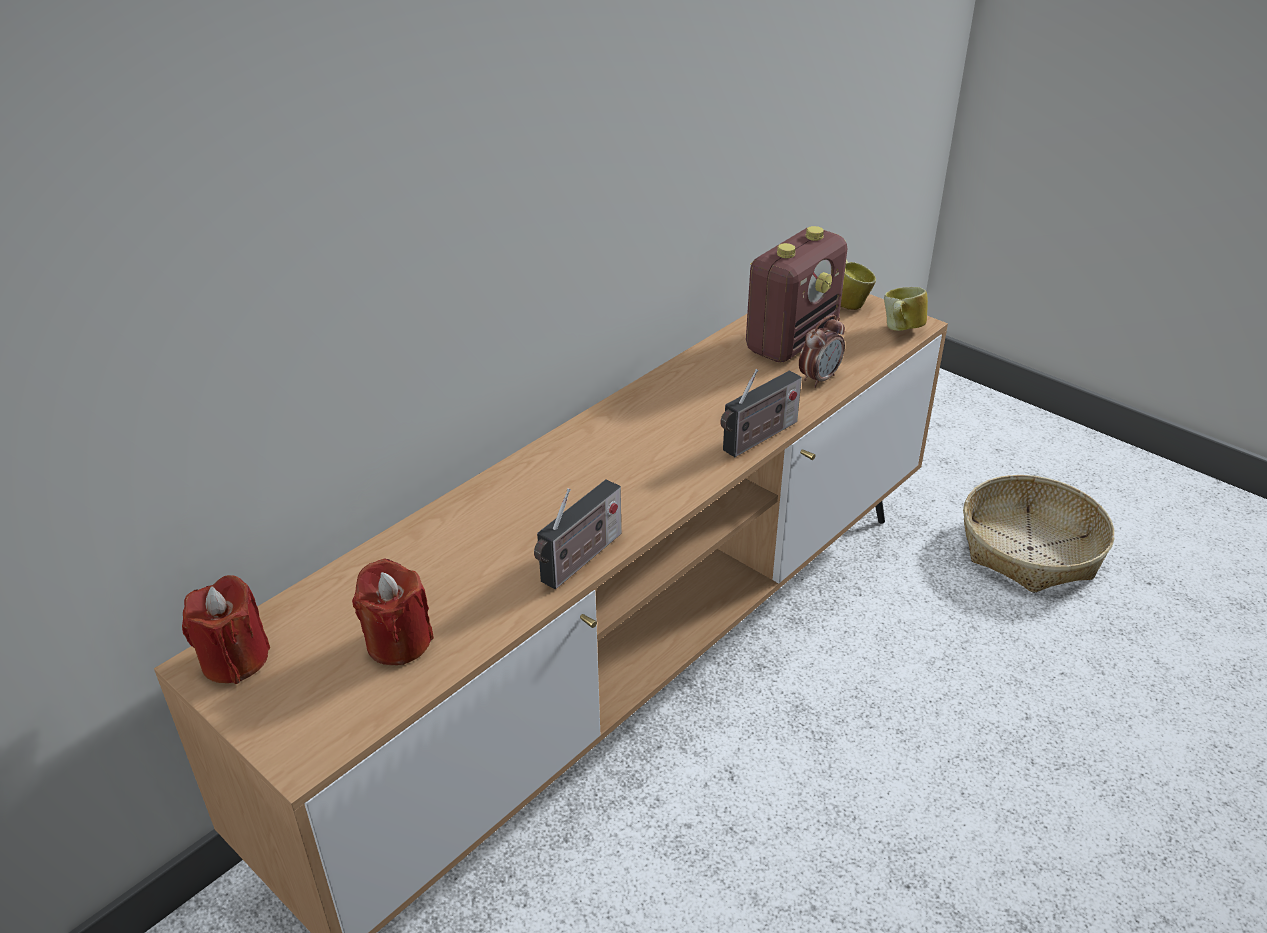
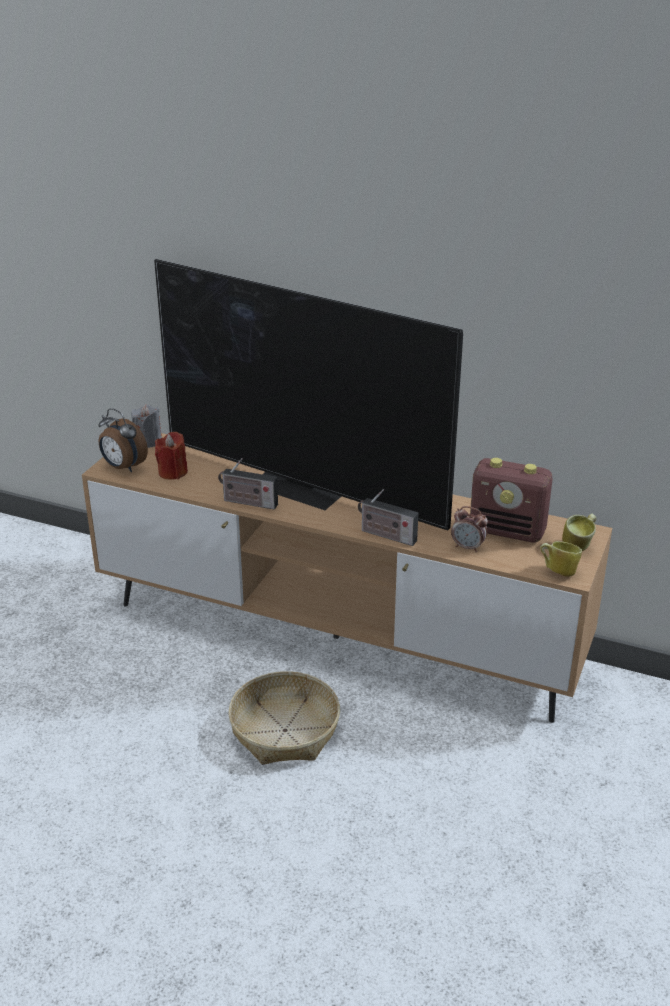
camera: 70 degrees right, 5 degrees down
(235, 659) = (148, 441): red candle -> grey candle
(317, 719) = (123, 467): none -> alarm clock
(563, 488) = (301, 486): none -> television
(1029, 548) = (578, 807): basket -> basket (285, 730)

